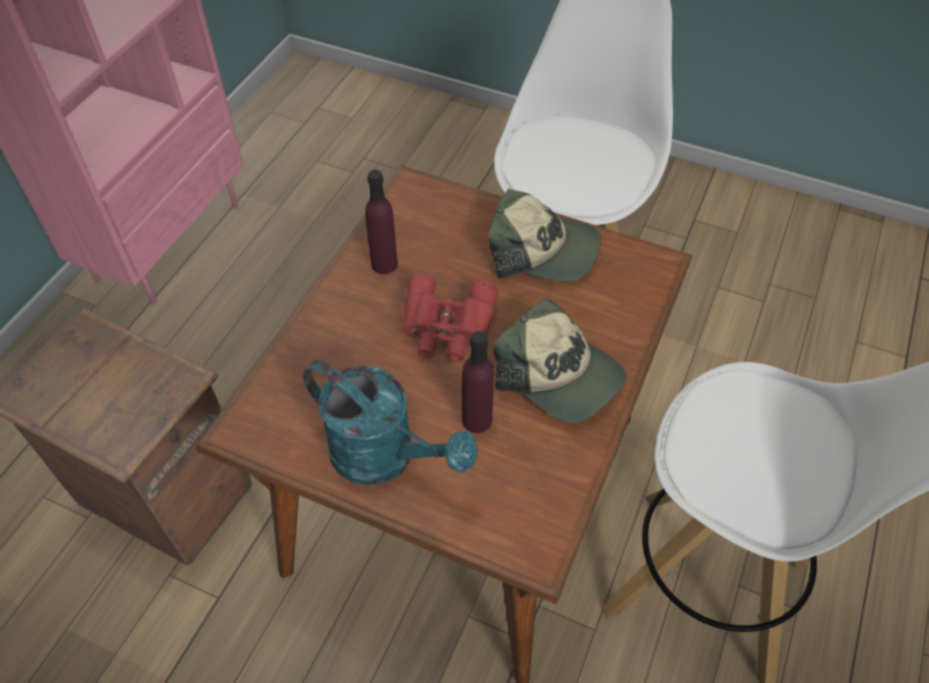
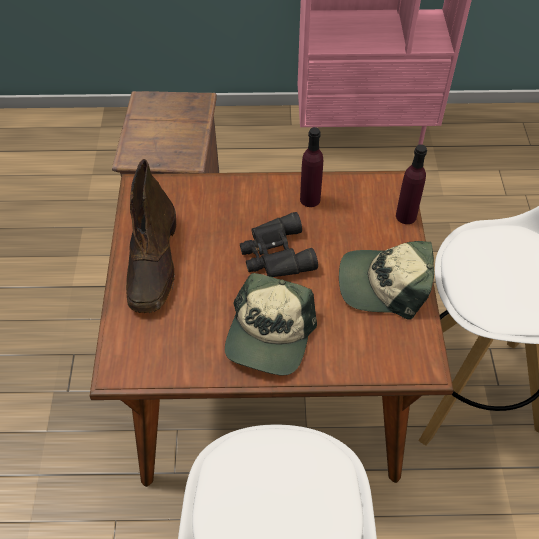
camera: 65 degrees right, 0 degrees up
(386, 457) = (153, 263): turquoise watering can -> brown boot
(447, 327) = (275, 254): red binoculars -> black binoculars
(477, 420) = (205, 300): purple bottle -> purple bottle (406, 216)
(542, 250) = (384, 284): cap -> cap turned 105 degrees clockwise

